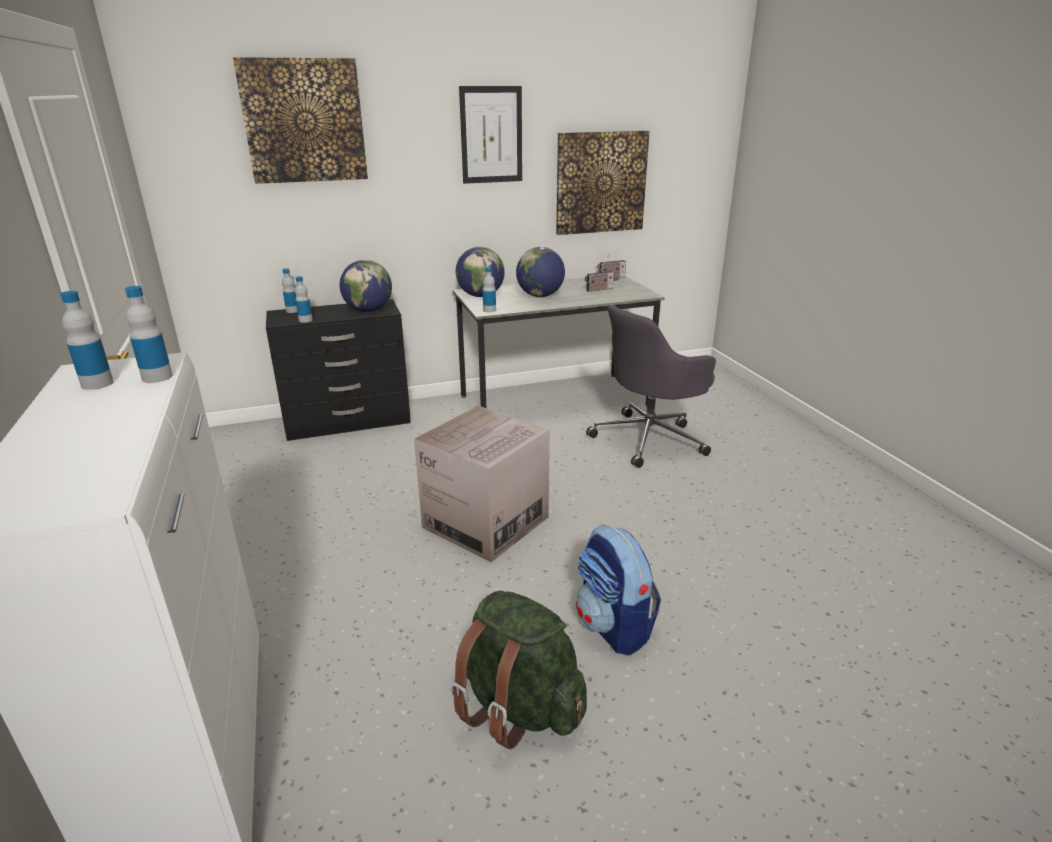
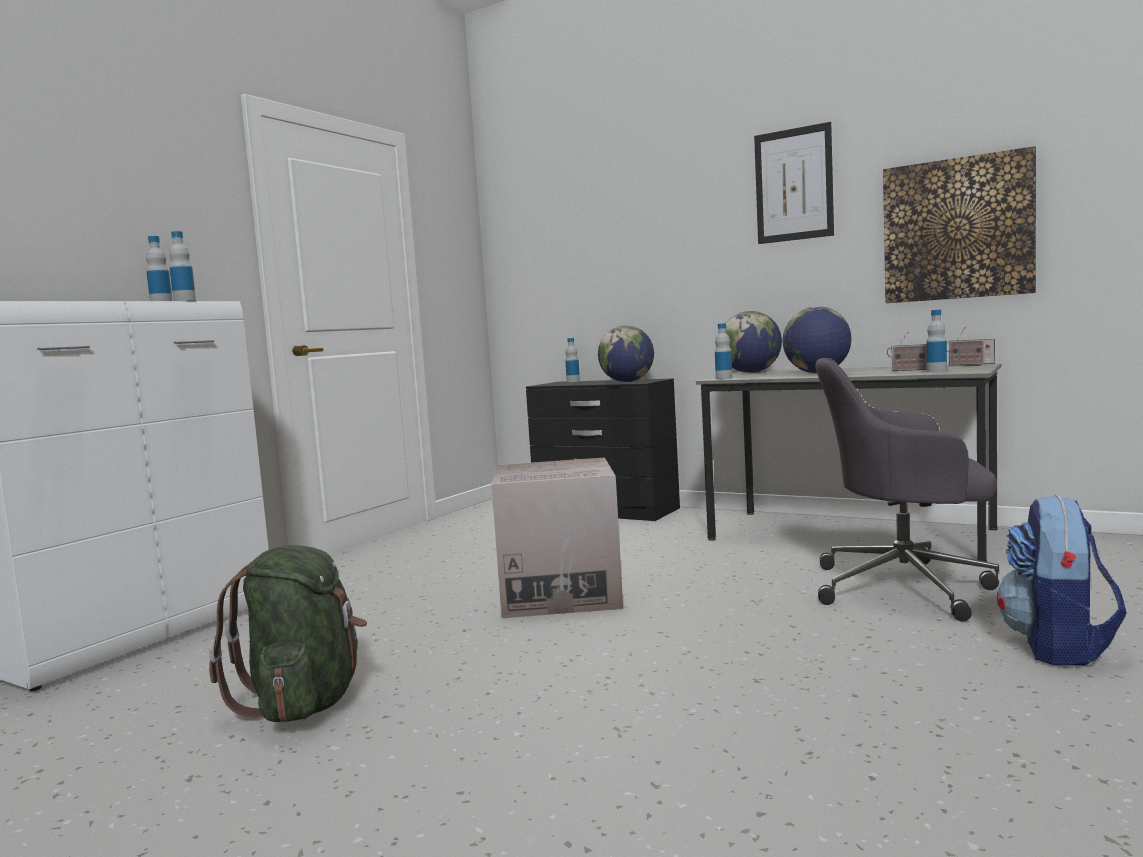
camera: 50 degrees right, 20 degrees down
(304, 121) = (603, 196): picture -> none
(305, 320) = (563, 384): bottle -> bottle (936, 371)
(614, 627) = (489, 697): backpack -> backpack (1058, 647)

